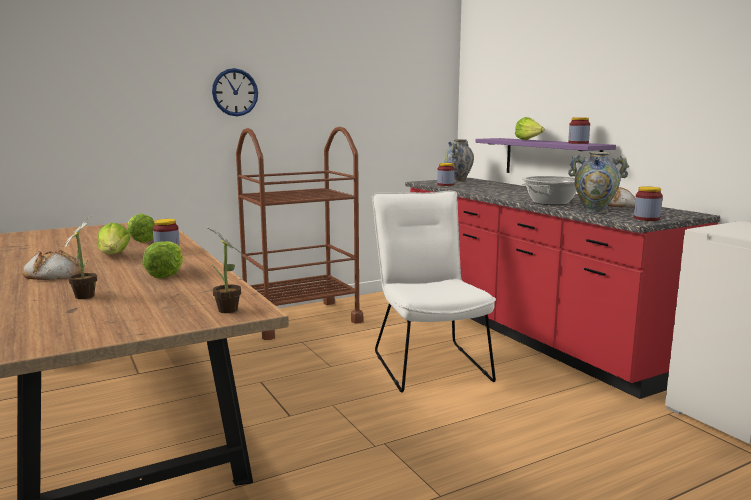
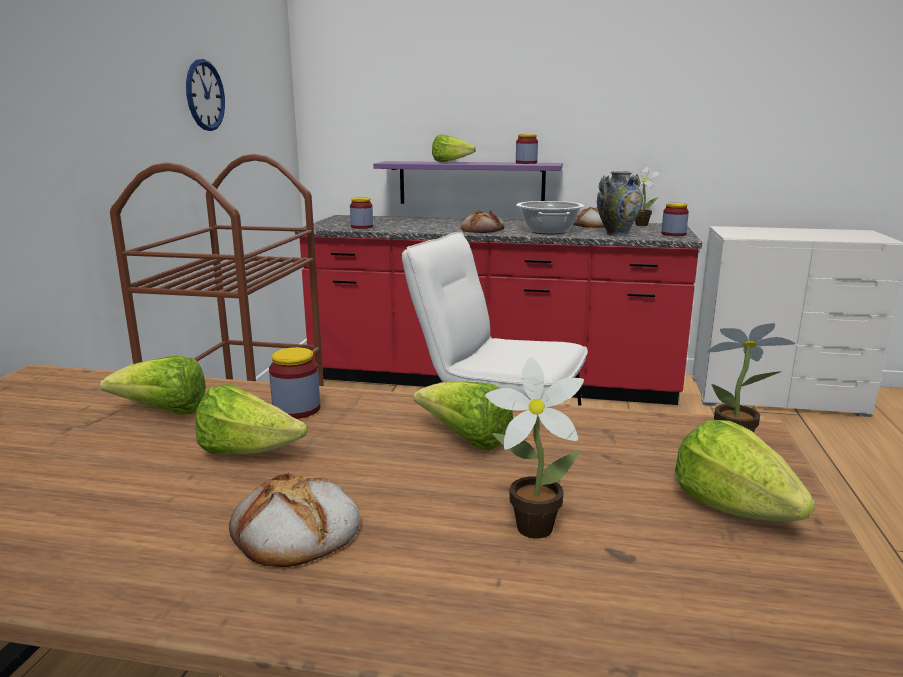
camera: 50 degrees left, 5 degrees up
(139, 319) = (732, 508): none -> lettuce
(235, 92) = (80, 94): wall clock -> wall clock (205, 95)
(458, 181) = (347, 220): vase -> none
(510, 195) = (482, 230): none -> bread
(661, 209) = (639, 225): none -> potted plant

